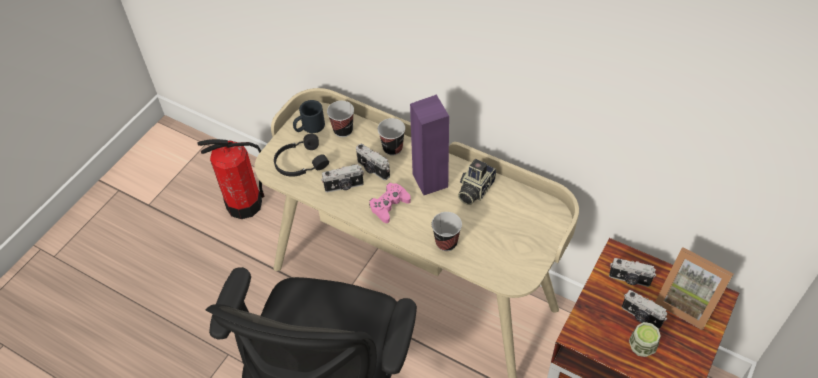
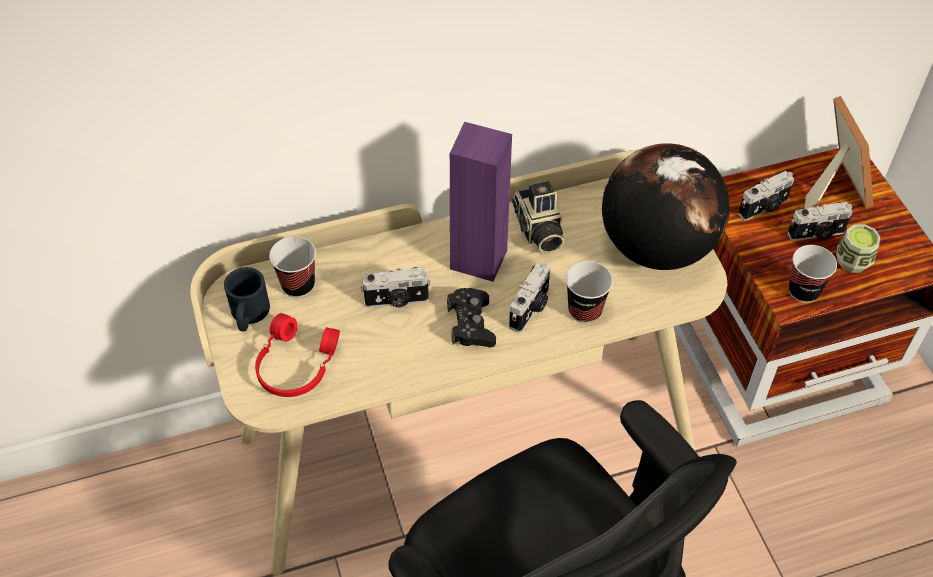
camera: 50 degrees left, 0 degrees up
(245, 204) = (133, 534): fire extinguisher -> none
(300, 162) = (295, 365): black headphones -> red headphones
(344, 186) = (389, 347): camera -> camera (531, 309)
(389, 205) = (471, 324): pink game controller -> black game controller
(392, 148) = (387, 258): cup -> cup (803, 291)
(520, 243) = (656, 247): none -> globe
(687, 301) = (832, 187): picture frame -> picture frame turned 90 degrees counterclockwise

